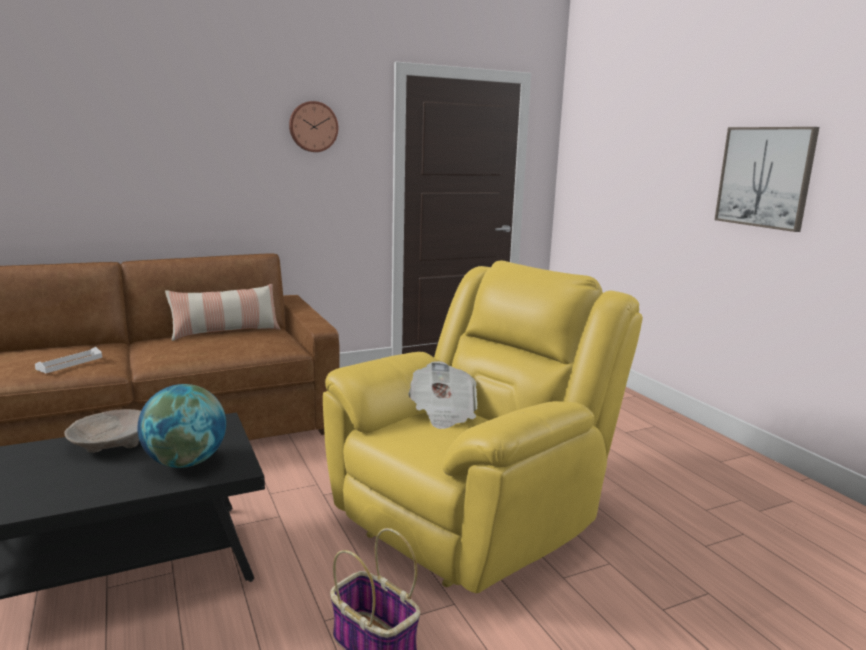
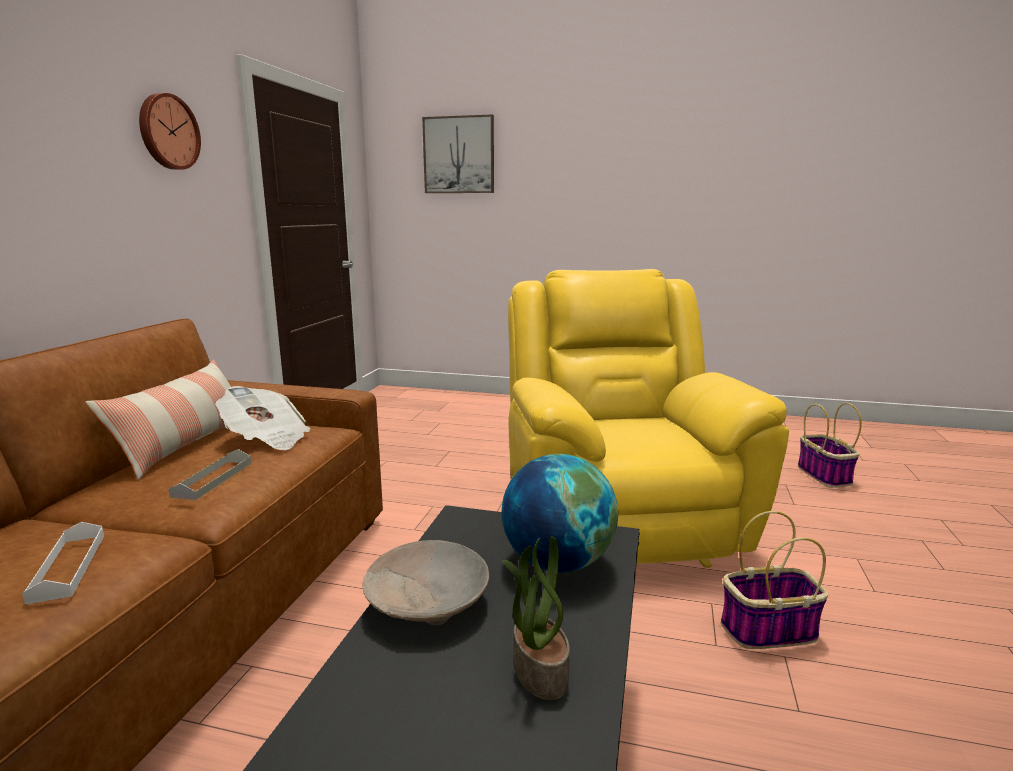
camera: 50 degrees left, 0 degrees up
(59, 488) = (538, 671): none -> potted plant
(182, 351) = (213, 479): none -> grey tray
(443, 413) = (604, 424): newspaper -> newspaper (267, 439)
(765, 177) = (622, 190): picture -> picture (459, 155)
(790, 618) = (825, 476): none -> basket

